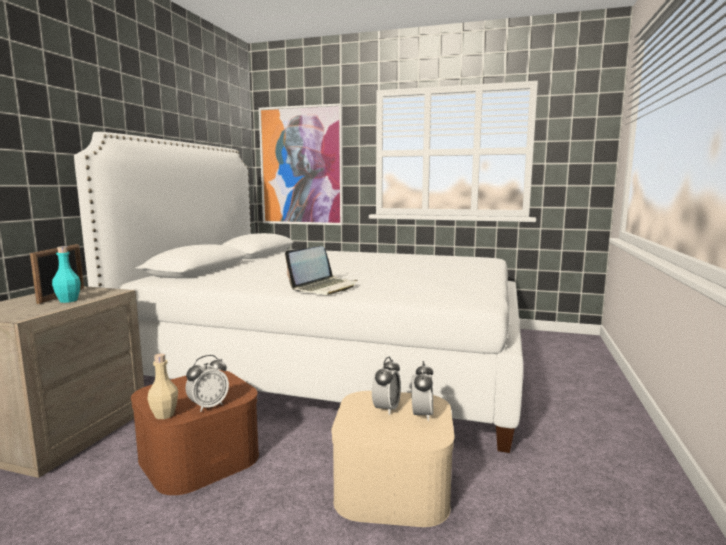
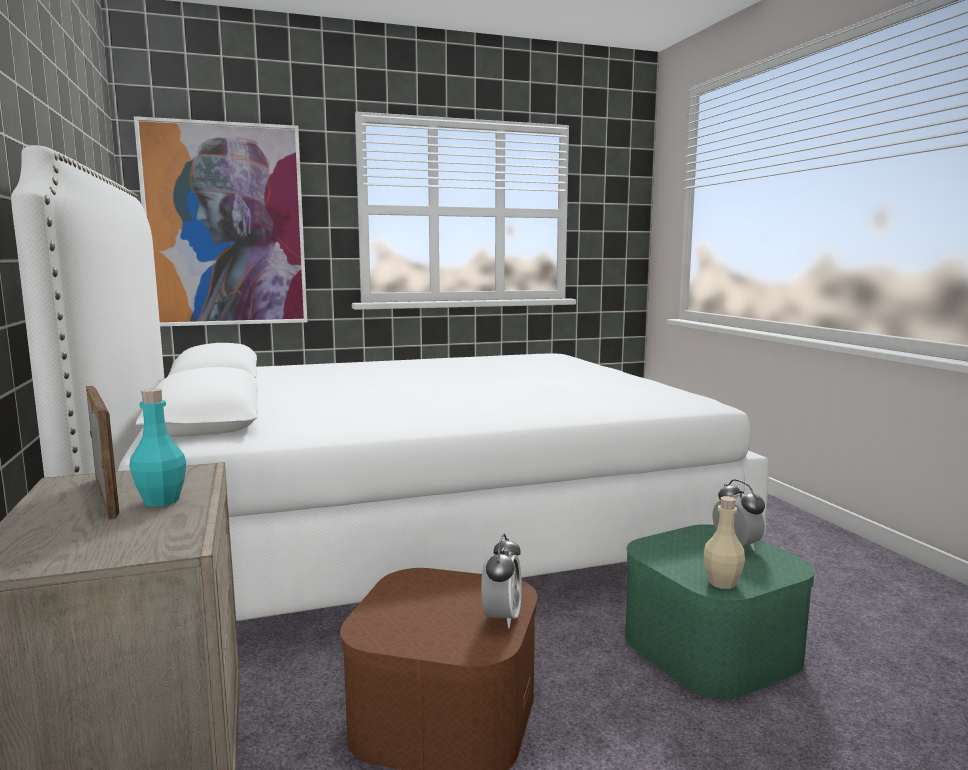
camera: 35 degrees left, 0 degrees up
(164, 415) = (469, 650): beige bottle -> beige bottle (722, 583)
(324, 287) = (504, 412): laptop -> none
(386, 409) = (695, 552): alarm clock -> none
(392, 485) = (710, 646): beige storage box -> green storage box

